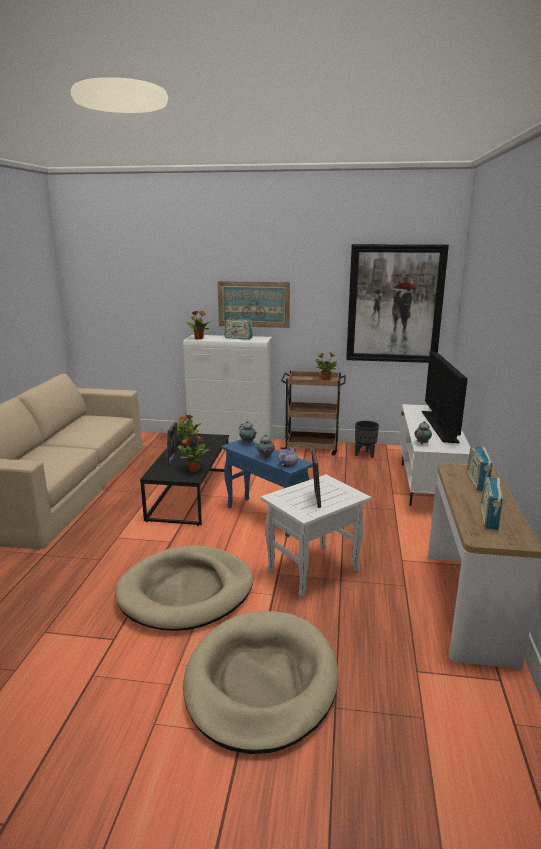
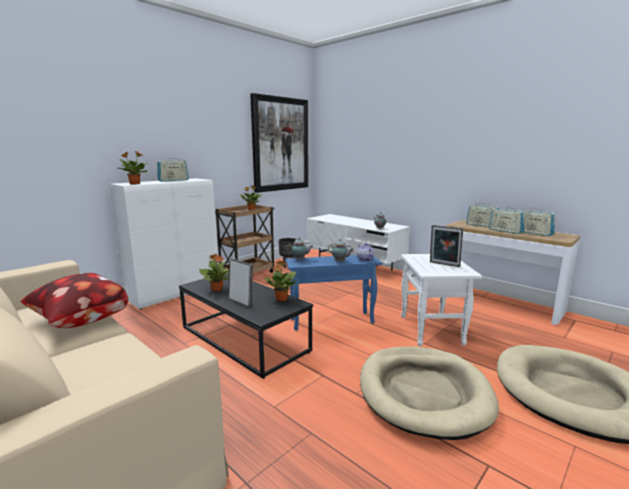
camera: 55 degrees left, 5 degrees down
(90, 433) = (79, 322): none -> pillow
(253, 304) = (175, 146): picture -> none
(440, 427) = (359, 221): television -> none
(465, 499) = (505, 231): none -> radio

